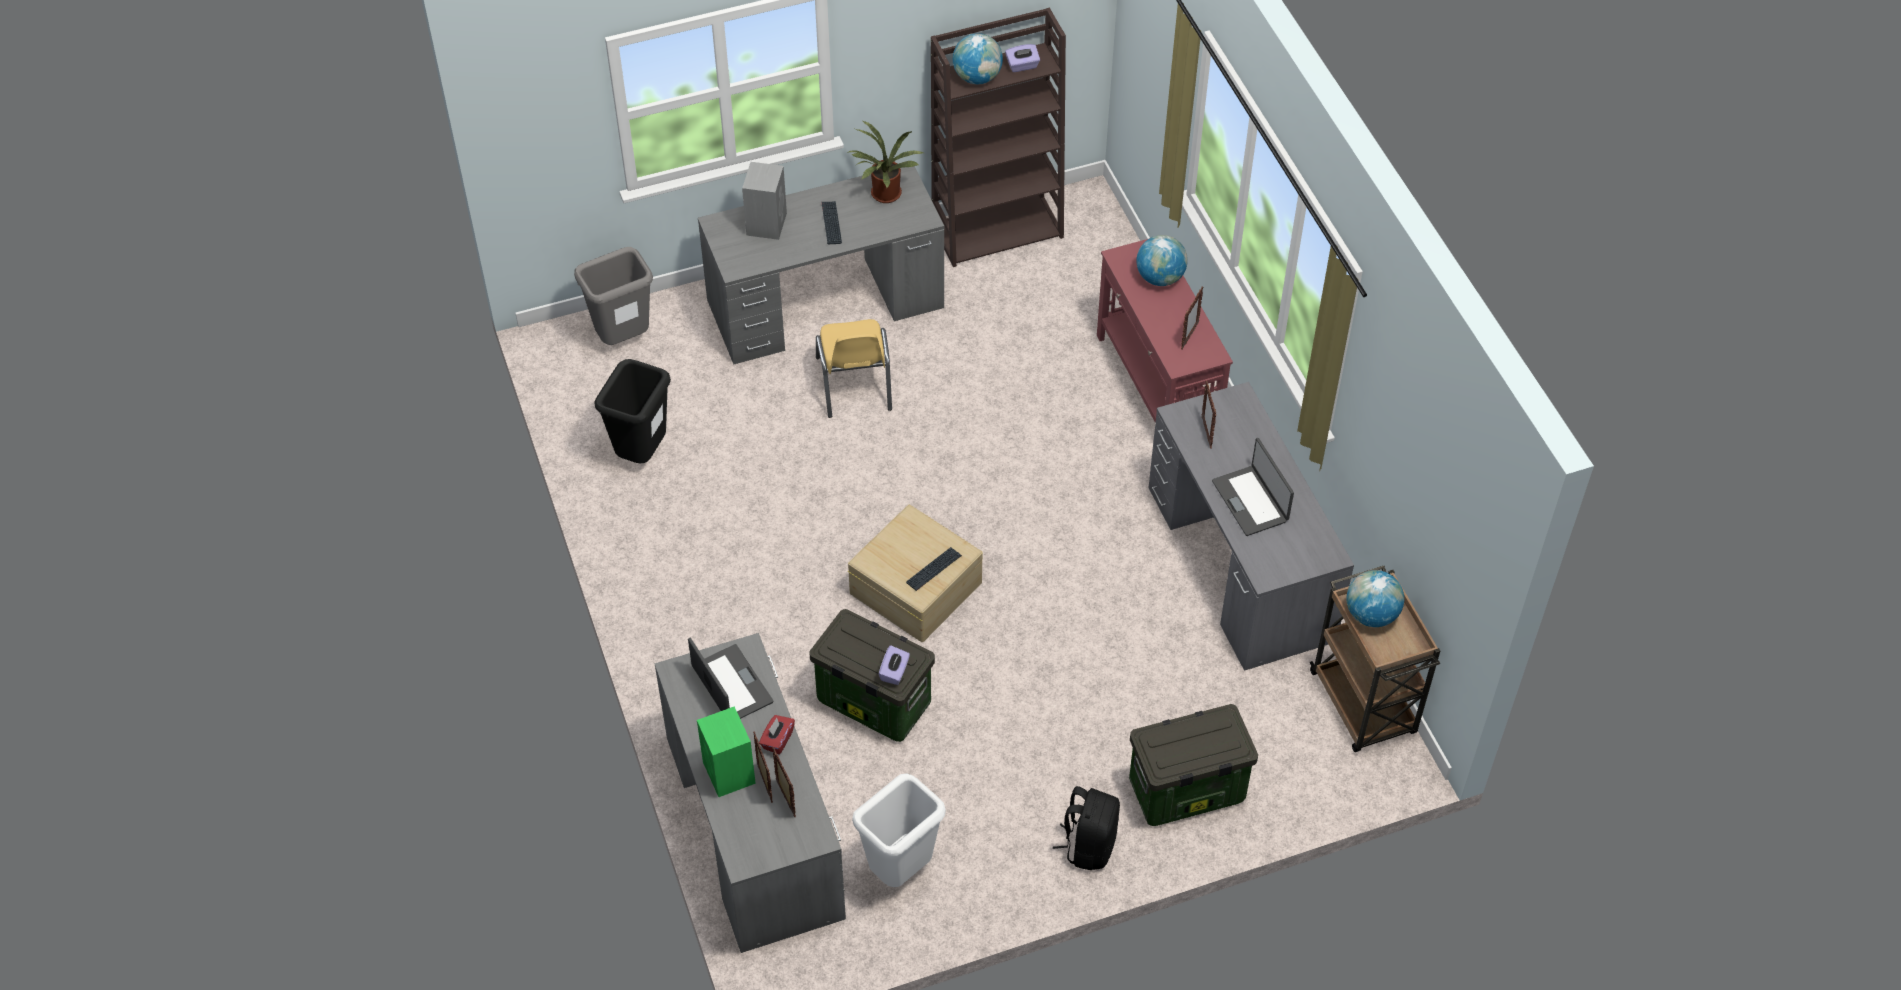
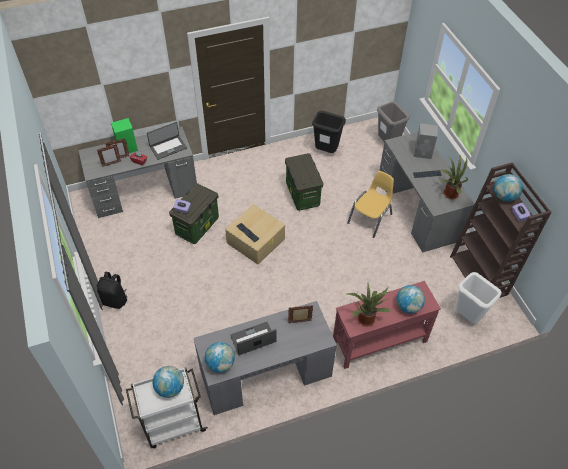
camera: 90 degrees right, 0 degrees up
(854, 384) = (370, 219): yellow chair -> yellow chair turned 135 degrees clockwise
(900, 872) = (115, 235): white trash can -> white trash can (467, 316)
(1185, 792) = (135, 339): storage box -> storage box (302, 194)
(1189, 336) = (366, 317): picture frame -> potted plant
(1308, 548) = (220, 364): none -> globe
(1364, 705) = (173, 424): brown cart -> white cart

